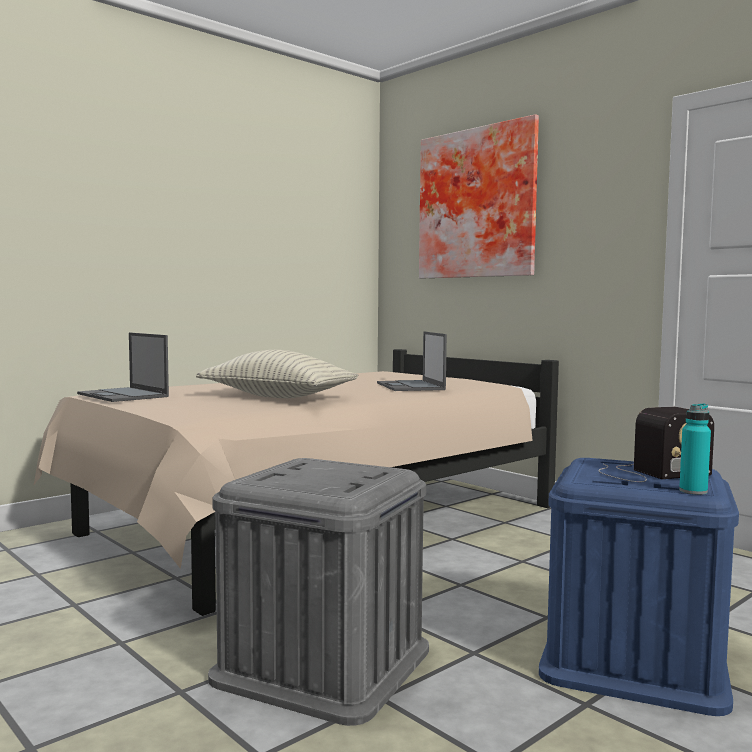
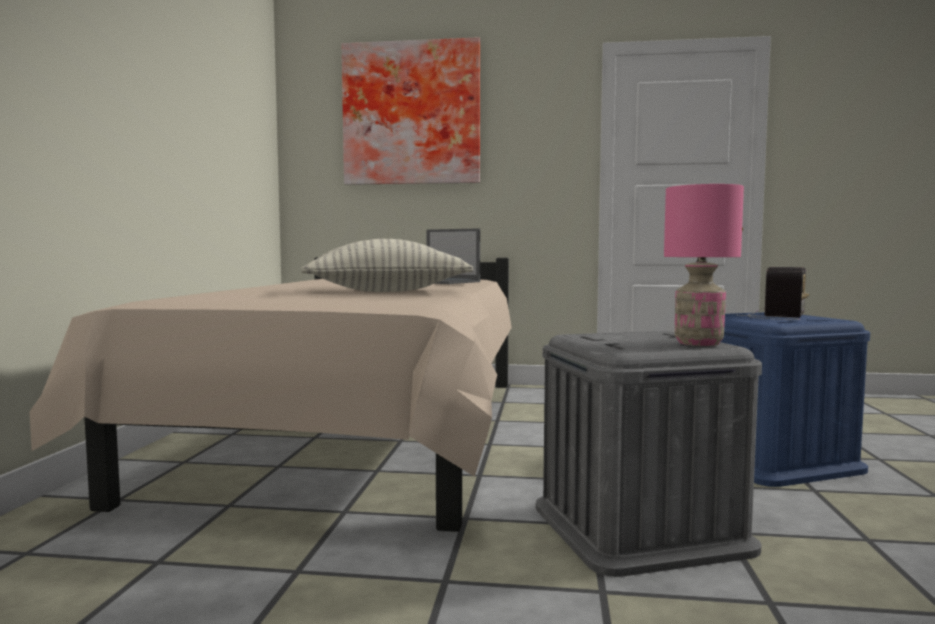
camera: 40 degrees left, 0 degrees up
(123, 395) = (211, 300): laptop -> none
(338, 487) = (699, 343): none -> pink table lamp
(693, 491) = (838, 320): turquoise bottle -> none

